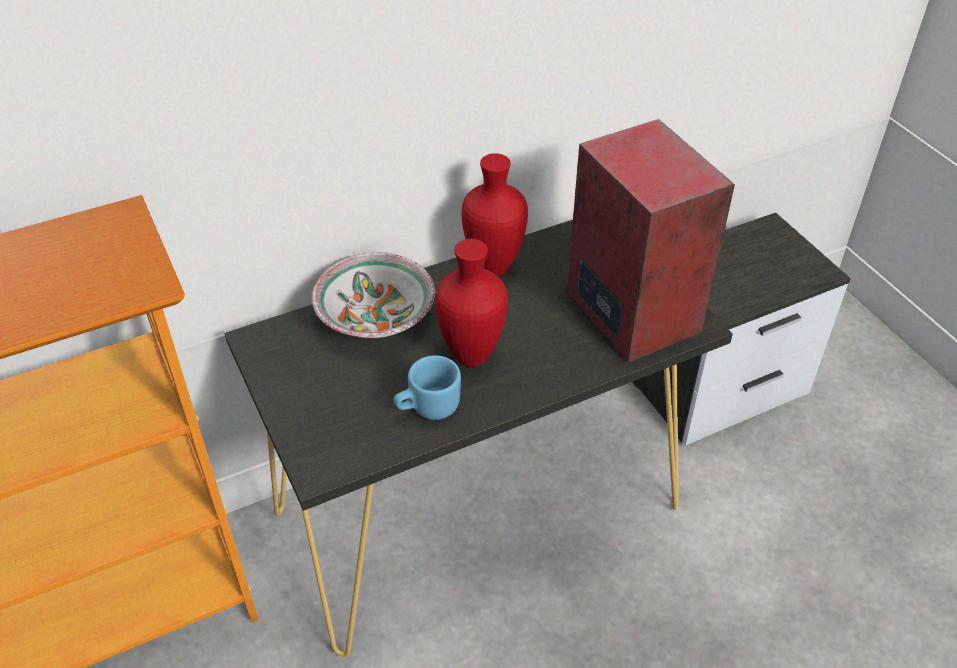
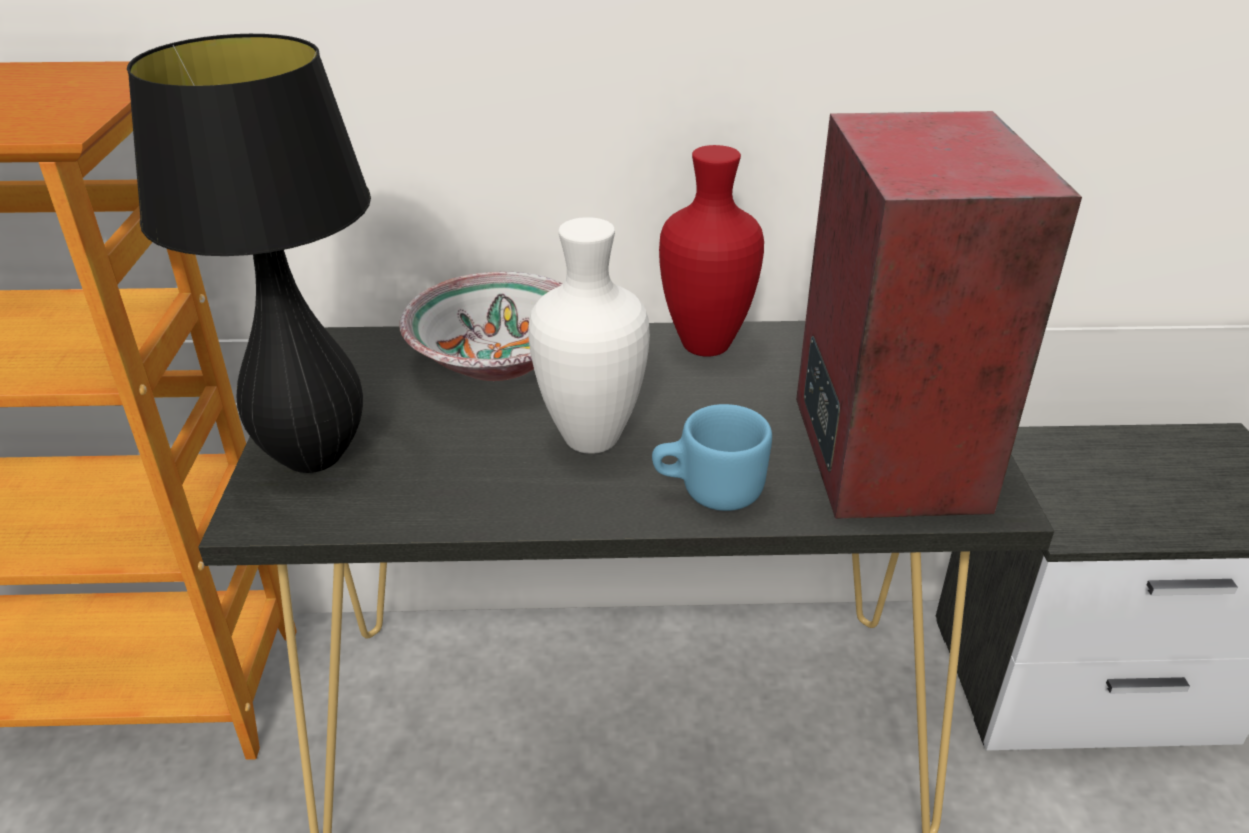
camera: 25 degrees right, 10 degrees down
(318, 423) = (313, 457): none -> black table lamp
(427, 408) = (474, 484): blue mug -> blue mug (708, 491)
(470, 354) = (592, 437): red vase -> white vase

